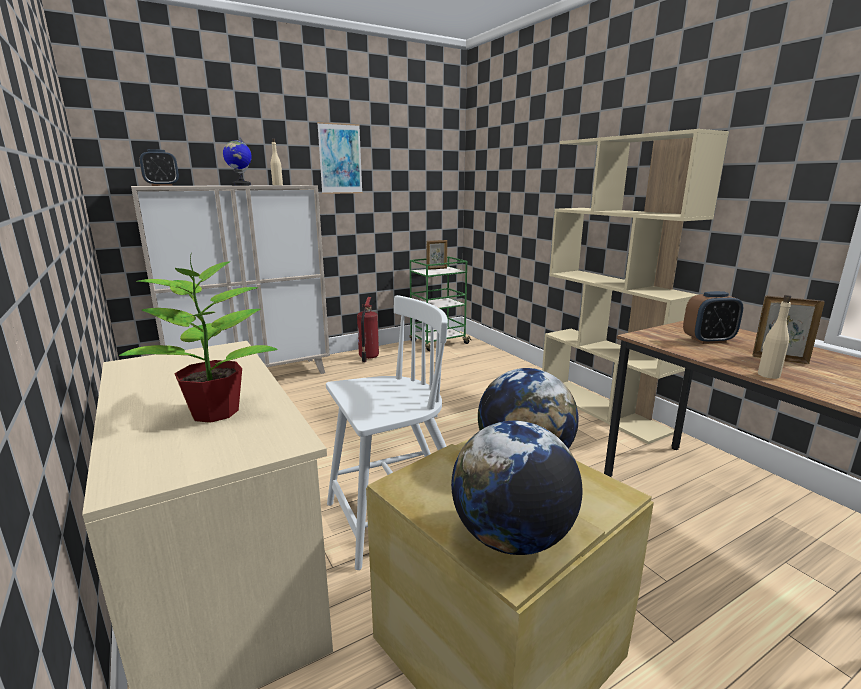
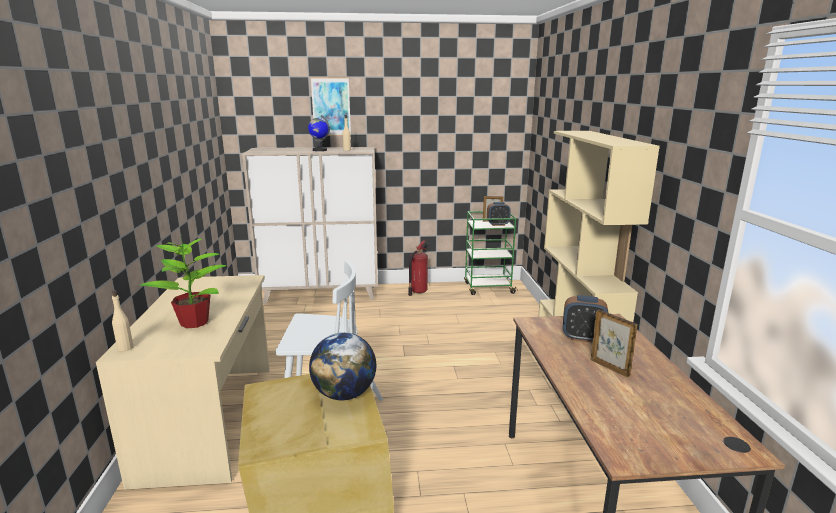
camera: 25 degrees right, 0 degrees up
(162, 185) = (269, 149): alarm clock -> alarm clock (498, 224)
(340, 159) = (409, 125): picture -> picture (331, 107)
(511, 538) = (275, 433): globe -> none
(768, 375) = (568, 378): beige bottle -> beige bottle (125, 348)

